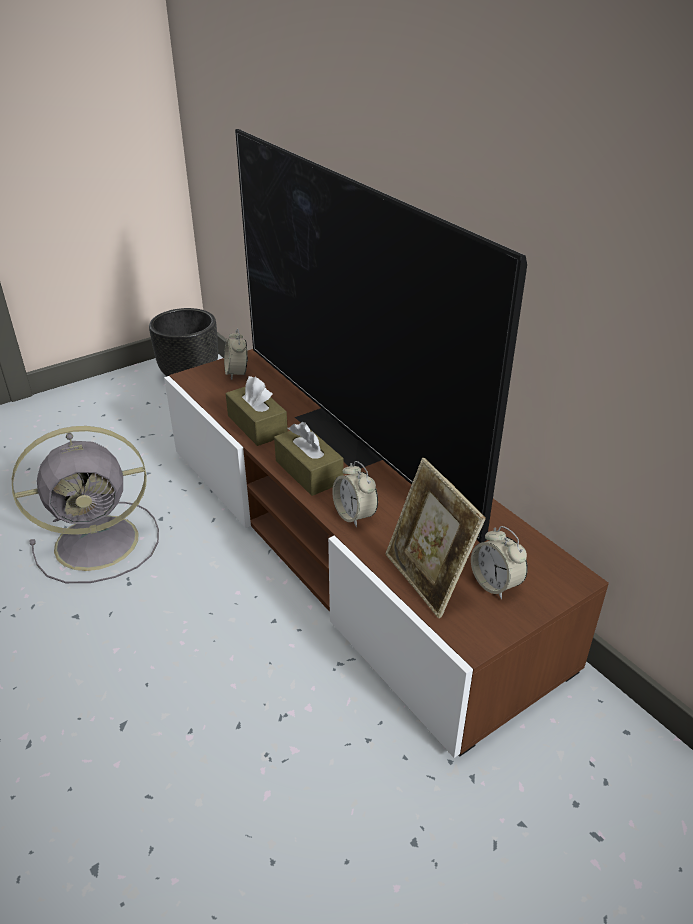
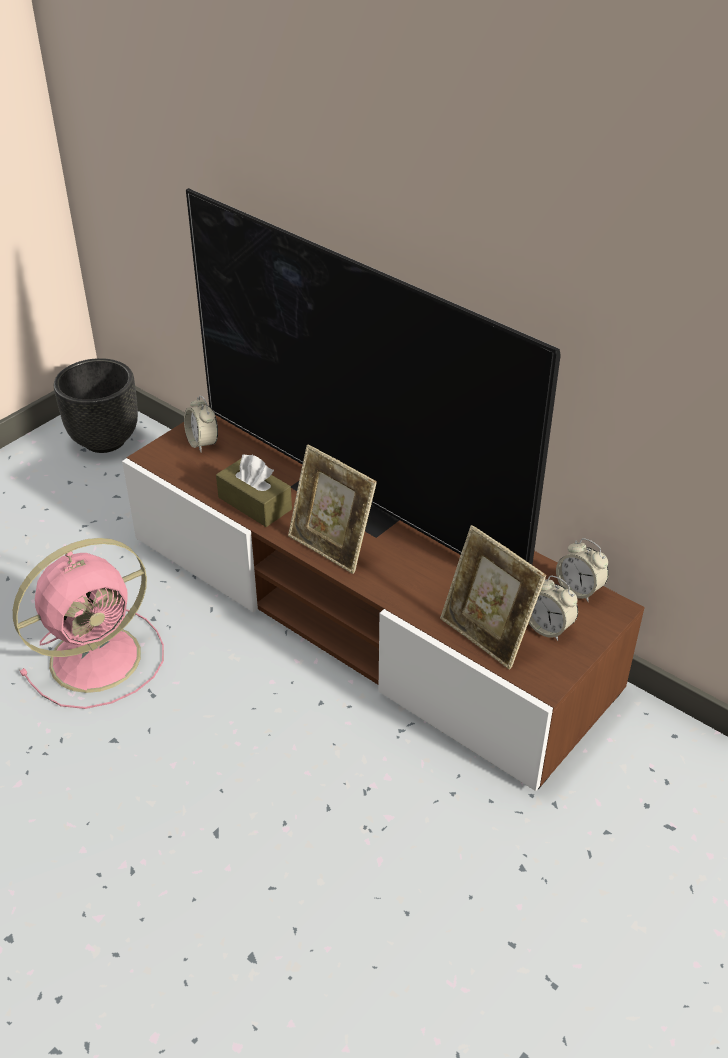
camera: 15 degrees left, 5 degrees up
(101, 541) = (99, 656): grey fan -> pink fan
(309, 471) = (331, 546): brown tissue box -> picture frame
(354, 515) = (395, 585): alarm clock -> alarm clock (579, 590)

